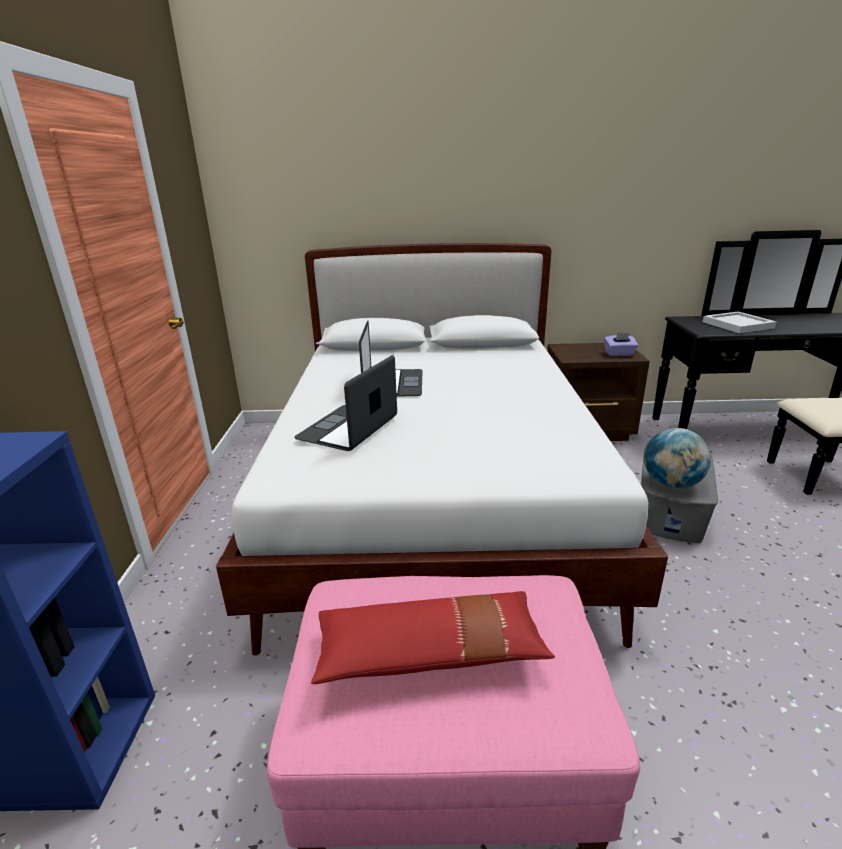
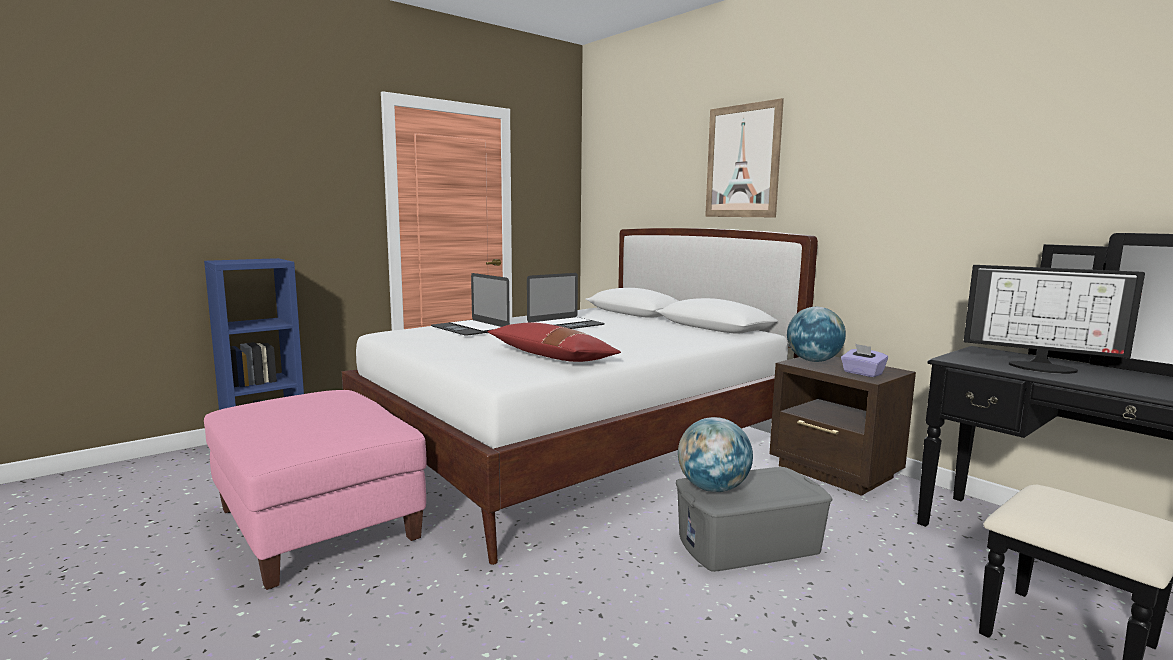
camera: 50 degrees right, 15 degrees down
(348, 428) = (470, 328): laptop -> laptop turned 120 degrees counterclockwise
(429, 652) = (297, 411): red pillow -> red pillow (551, 357)
(460, 171) = (742, 161): none -> picture
(571, 352) = (813, 361): none -> globe
(737, 324) = (1042, 367): white tray -> monitor

